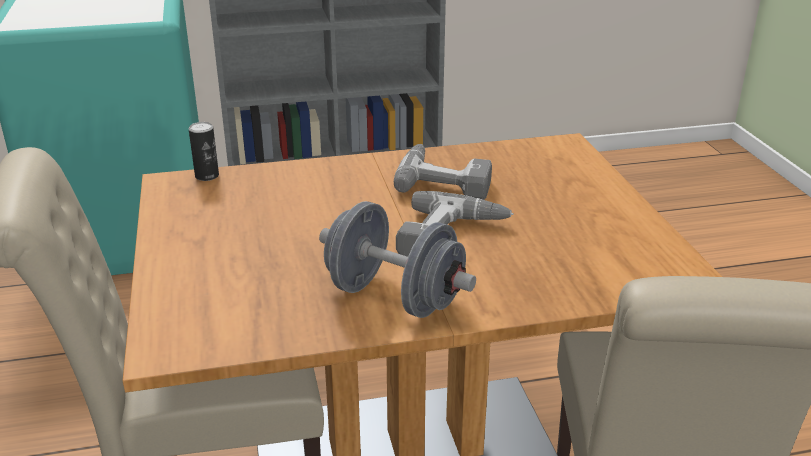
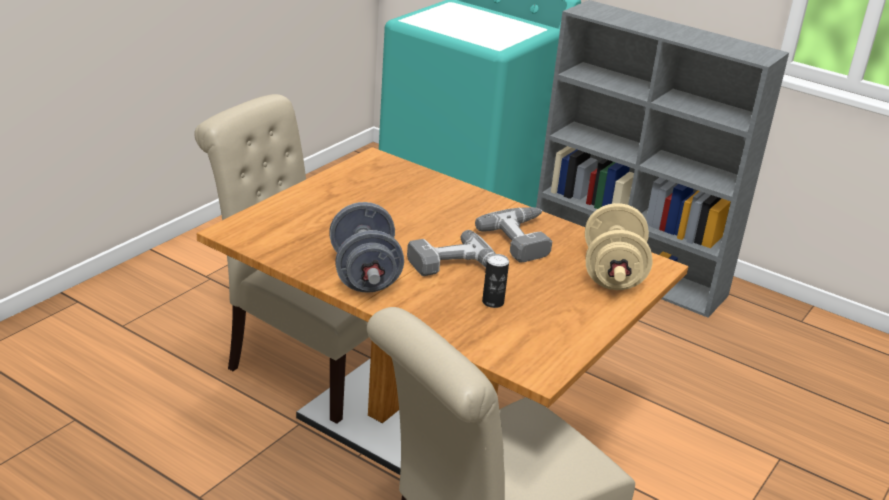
camera: 45 degrees right, 0 degrees up
(207, 176) = (399, 165): can -> can (493, 302)
(555, 167) = (612, 273): none -> beige dumbbell

